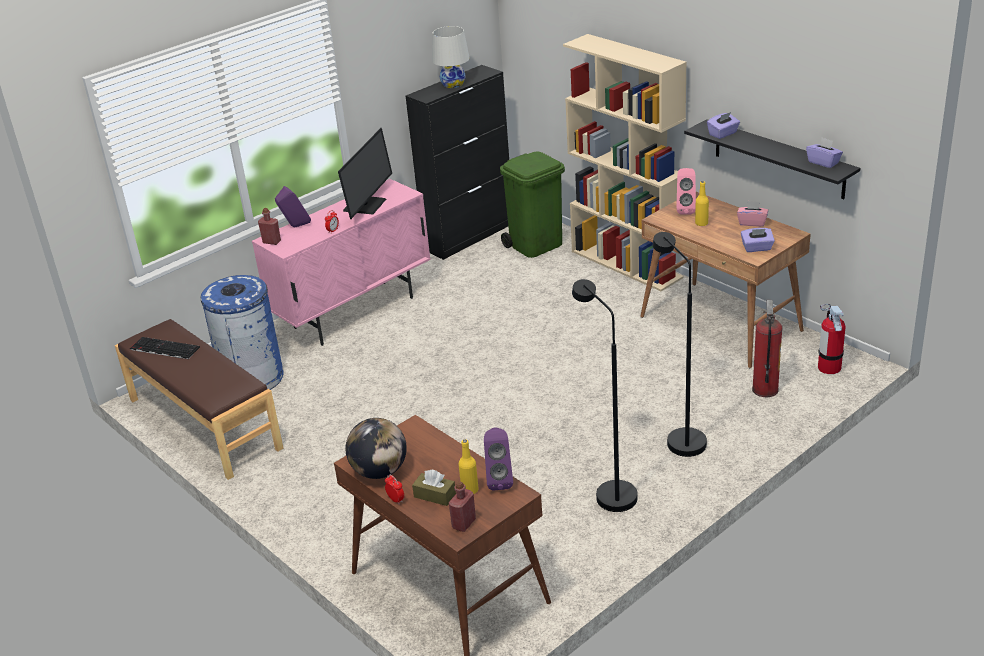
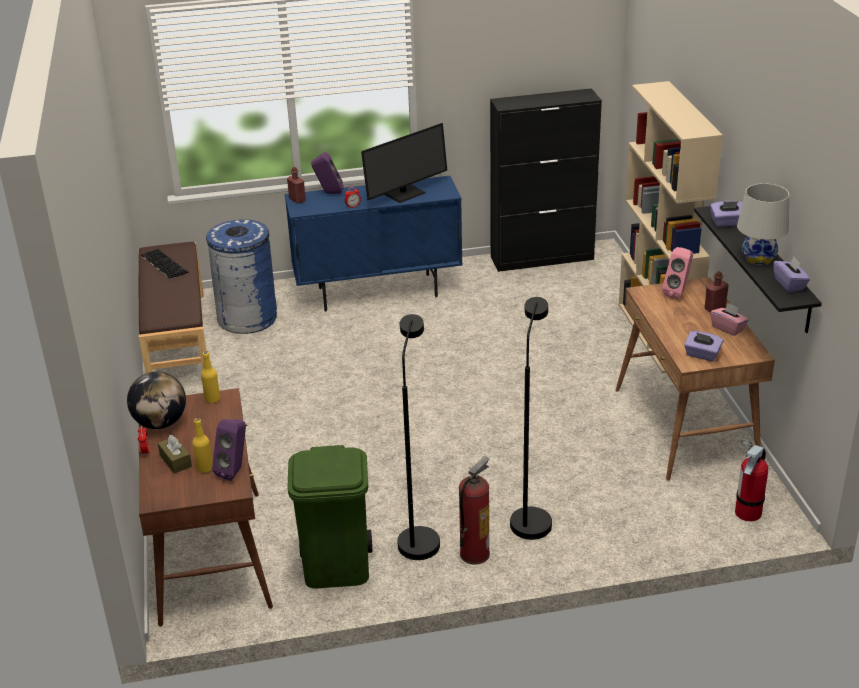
camera: 30 degrees right, 0 degrees up
(354, 312) = (378, 292): pink cabinet -> blue cabinet
(453, 84) = (542, 100): white table lamp -> white table lamp (758, 258)
(464, 523) = (169, 493): red bottle -> red bottle (714, 309)
(536, 245) = (593, 287): green trash can -> green trash can (337, 568)
(701, 223) = (677, 311): yellow bottle -> yellow bottle (212, 399)
(764, 389) = (659, 506): fire extinguisher -> fire extinguisher (474, 553)

